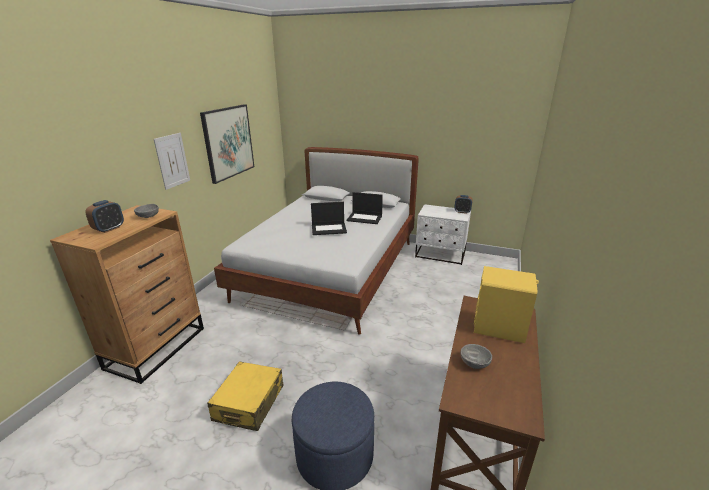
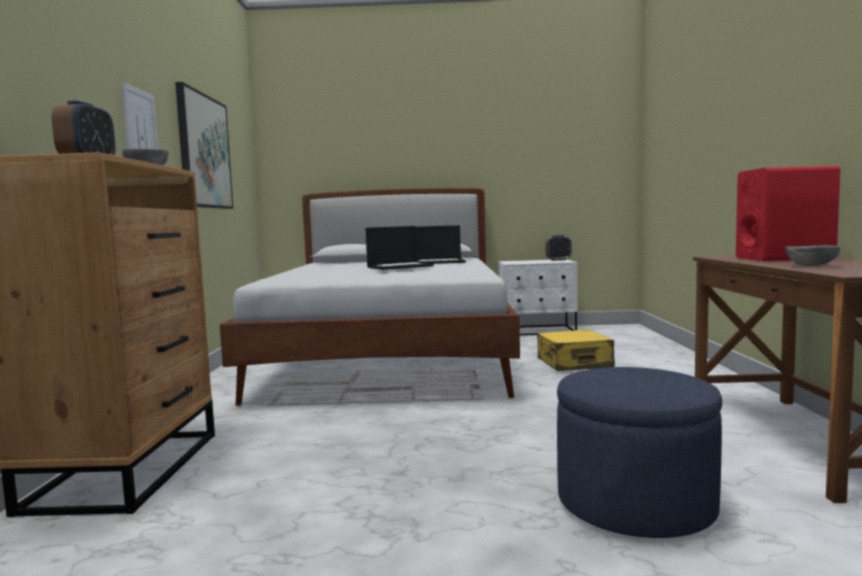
camera: 20 degrees left, 20 degrees down
(249, 403) = (406, 488): yellow suitcase -> yellow suitcase (574, 363)
(499, 328) = (784, 258): yellow speaker -> red speaker

